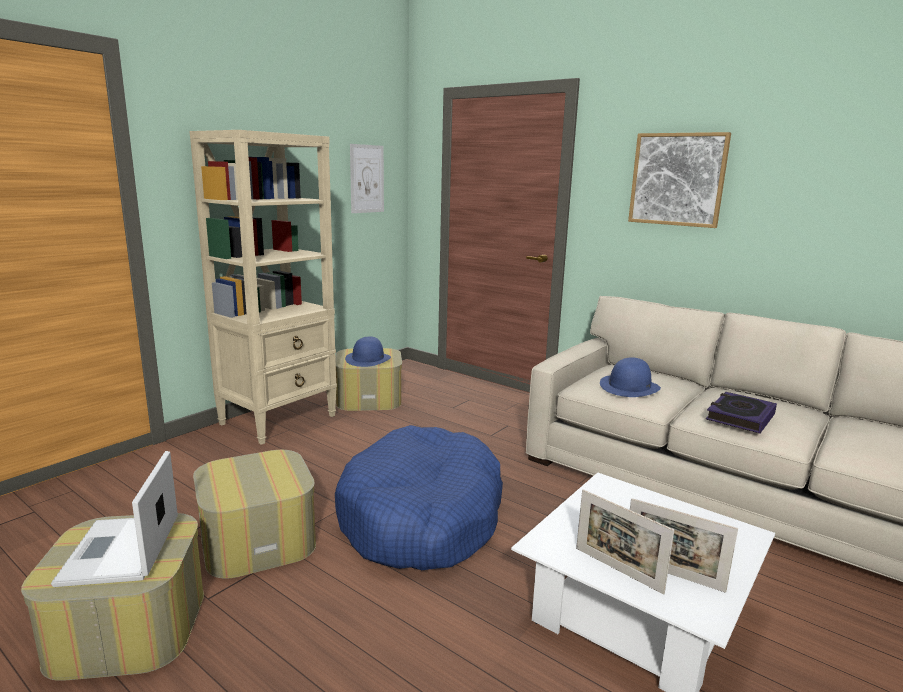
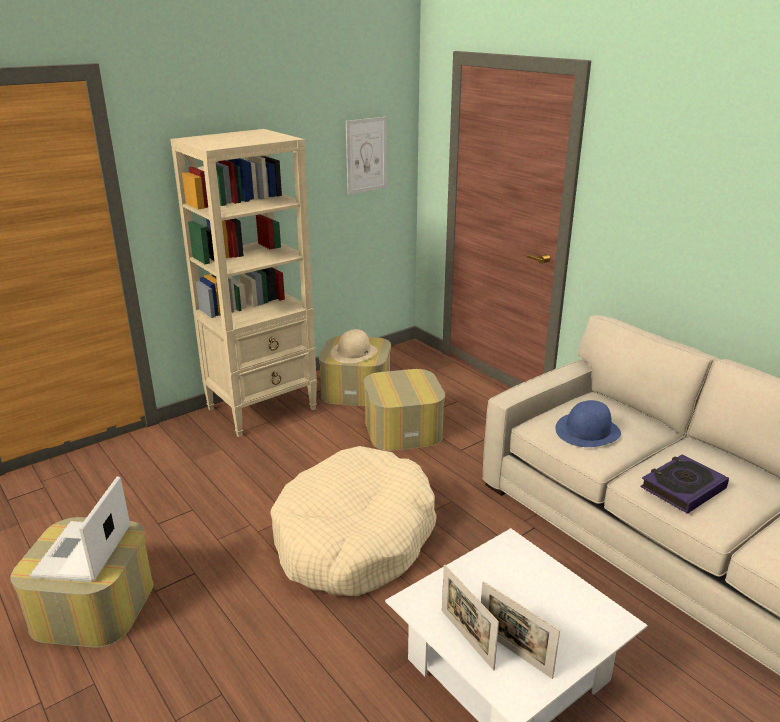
camera: 15 degrees right, 10 degrees up
(258, 539) = (208, 540): ottoman -> ottoman (403, 429)
(368, 359) = (354, 352): blue hat -> beige hat
(422, 517) = (354, 538): blue dog bed -> beige dog bed
(677, 179) = (685, 195): picture -> none

